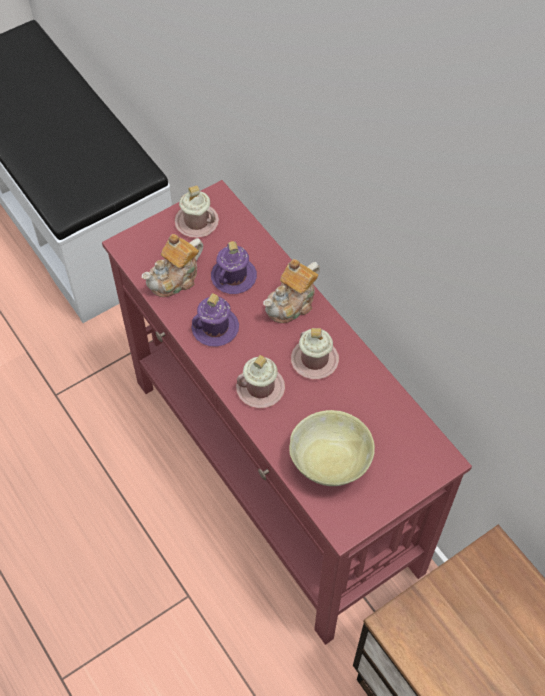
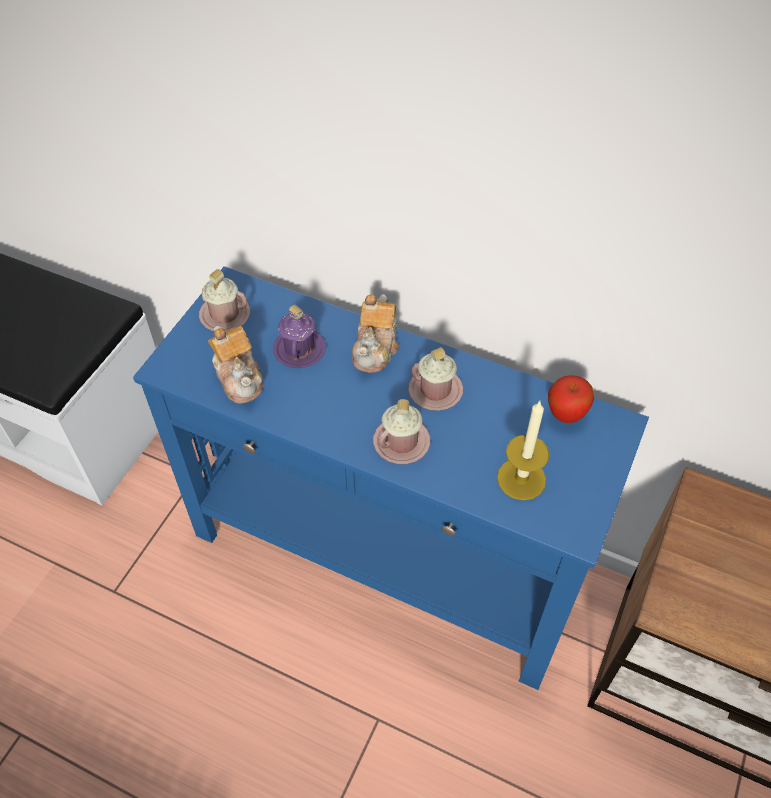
camera: 30 degrees left, 5 degrees down
(175, 278) = (239, 377): teapot -> teapot turned 45 degrees counterclockwise
(215, 328) = (314, 406): purple mug -> none
(273, 475) = (387, 556): red console table -> blue console table
(331, 462) = (521, 479): beige bowl -> candle
(403, 430) = (565, 415): none -> apple

